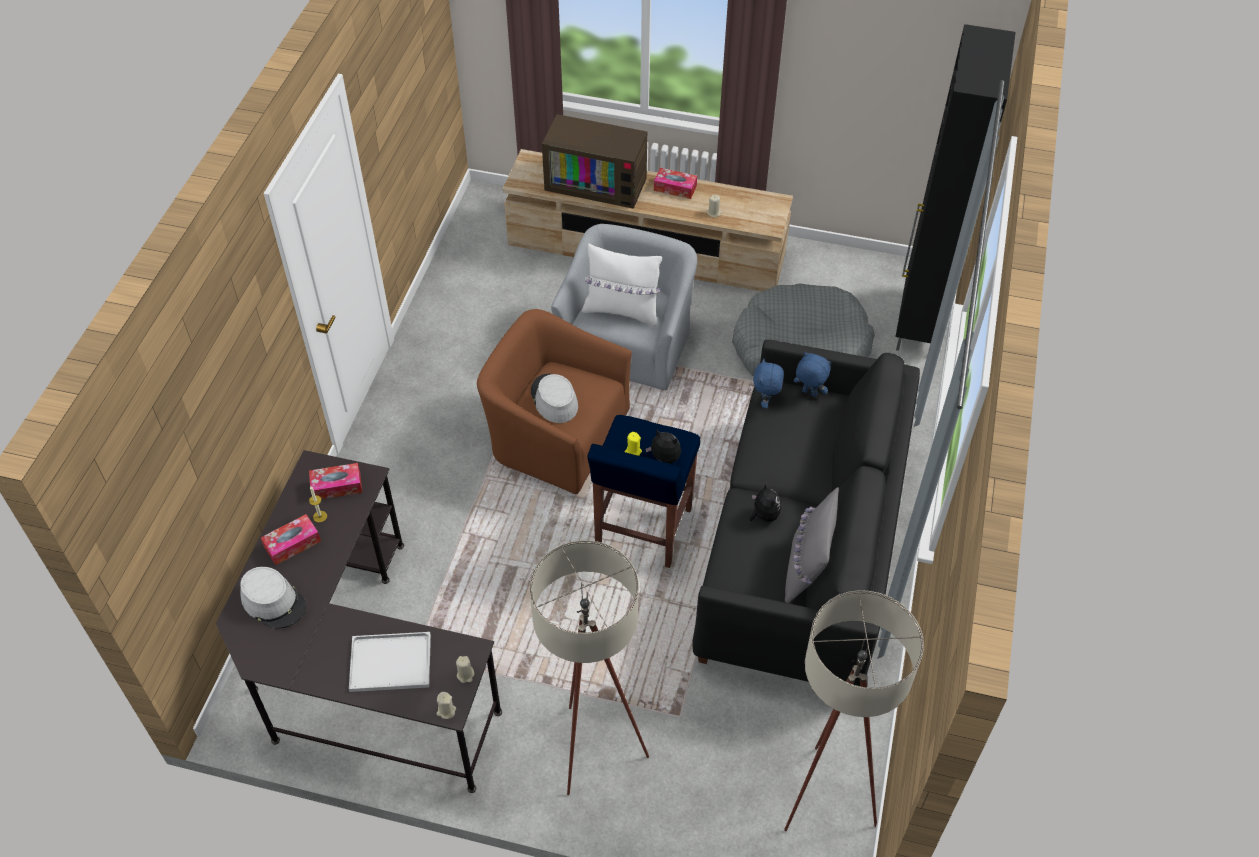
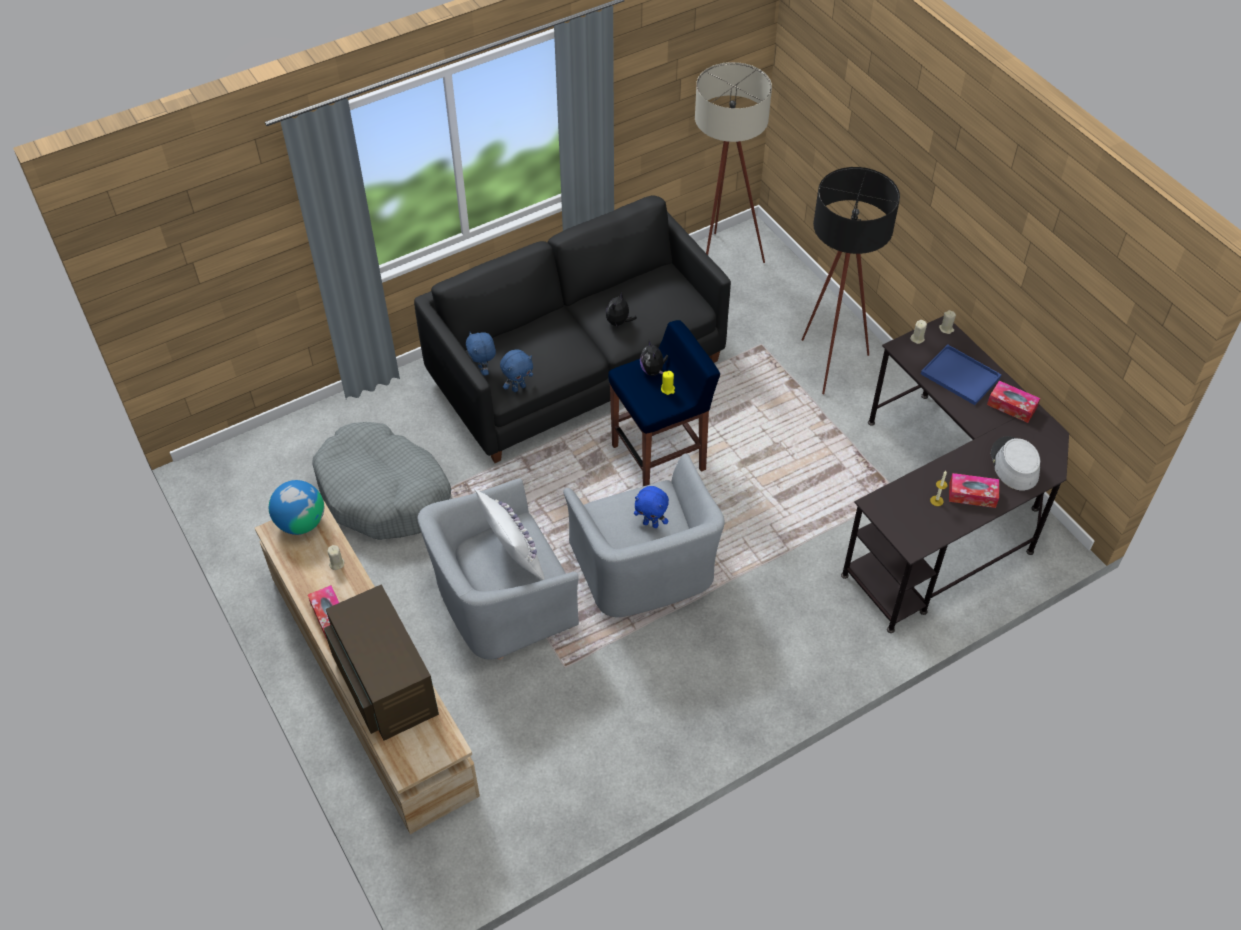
camera: 135 degrees left, 0 degrees up
(337, 486) = (906, 514): tissue box -> tissue box (1011, 406)
(388, 663) = (962, 376): white tray -> blue tray
(554, 399) = (651, 524): grey hat -> blue plush toy
(556, 436) = (644, 569): brown armchair -> grey armchair
(590, 742) = (828, 369): beige floor lamp -> black floor lamp
(770, 216) = (301, 523): none -> globe
(807, 569) = (633, 281): grey pillow -> none
(918, 322) = (276, 443): black cabinet -> none

